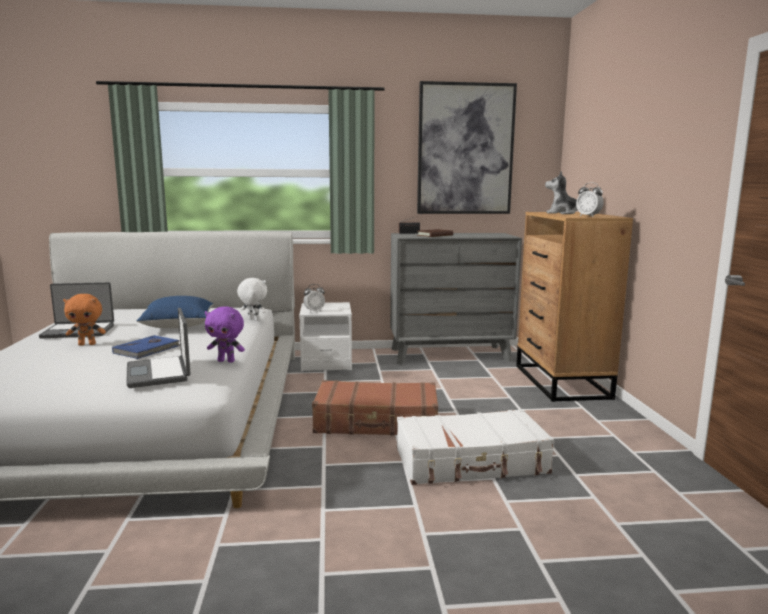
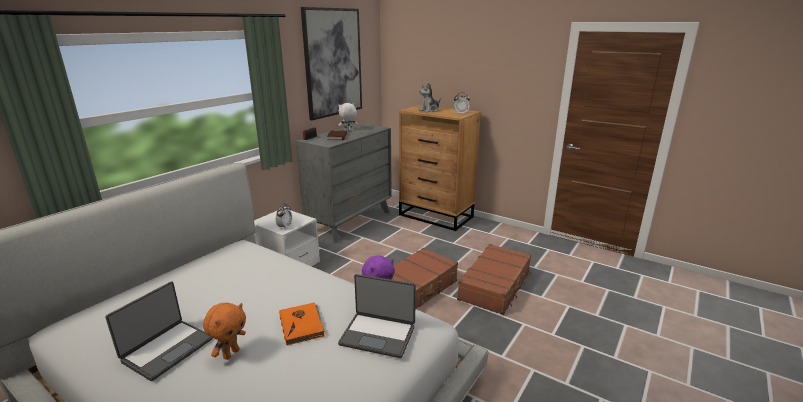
camera: 50 degrees left, 10 degrees up
(148, 349) = (302, 324): blue book -> orange book
(178, 326) = (247, 291): blue pillow -> none
(253, 320) = (278, 256): white plush toy -> white plush toy (348, 130)
(471, 462) = (495, 286): white suitcase -> brown suitcase

